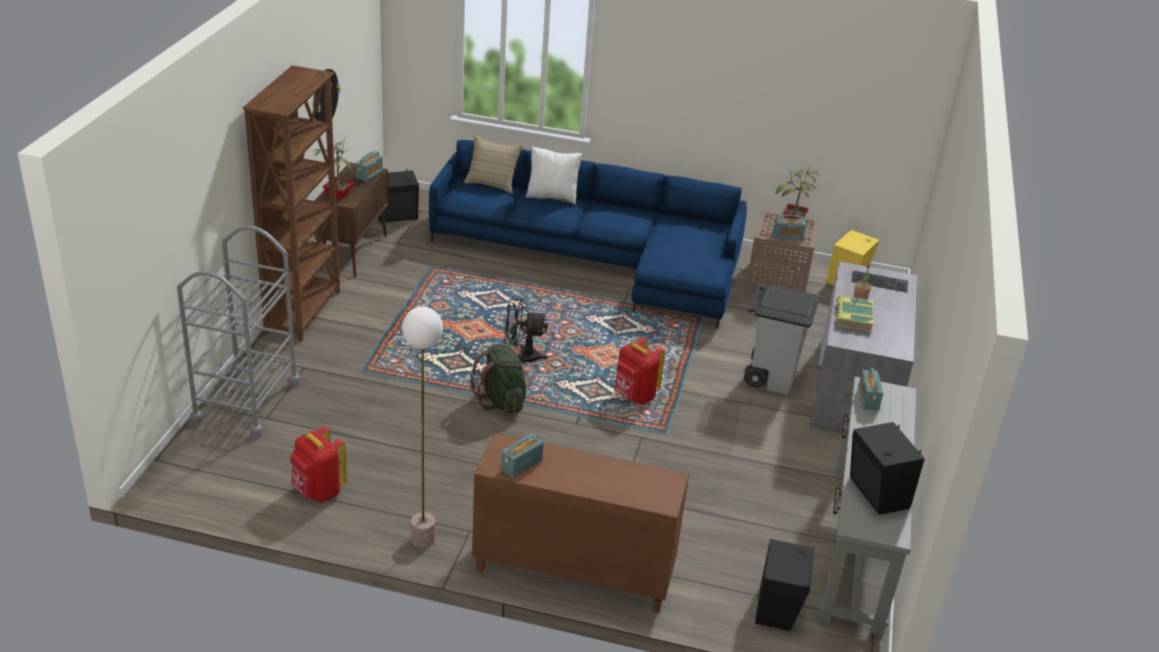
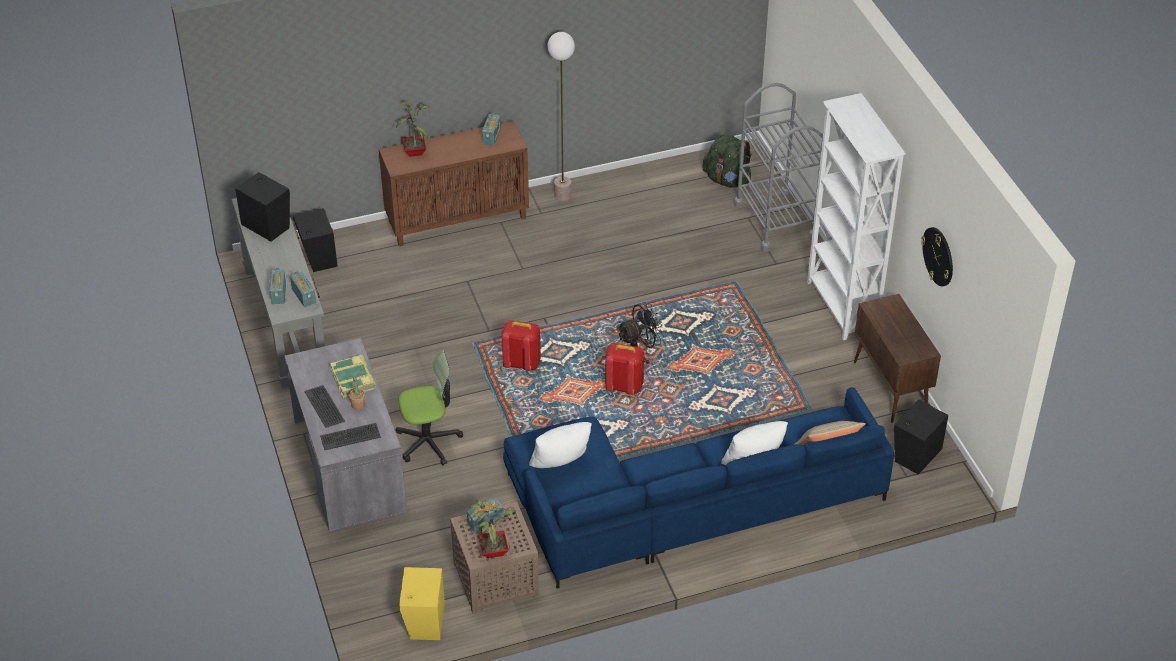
camera: 150 degrees right, 10 degrees up
(304, 312) = (841, 307): brown bookcase -> white bookcase
(318, 492) = (655, 191): red backpack -> red backpack (624, 386)
(337, 194) = (892, 310): potted plant -> potted plant (416, 152)
(369, 175) = (902, 349): radio -> radio (278, 293)
(501, 401) = (613, 308): green backpack -> green backpack (727, 180)
(697, 249) = (561, 464): none -> white pillow
(770, 376) = (428, 442): grey trash can -> office chair
(892, 309) = (325, 406): none -> keyboard

